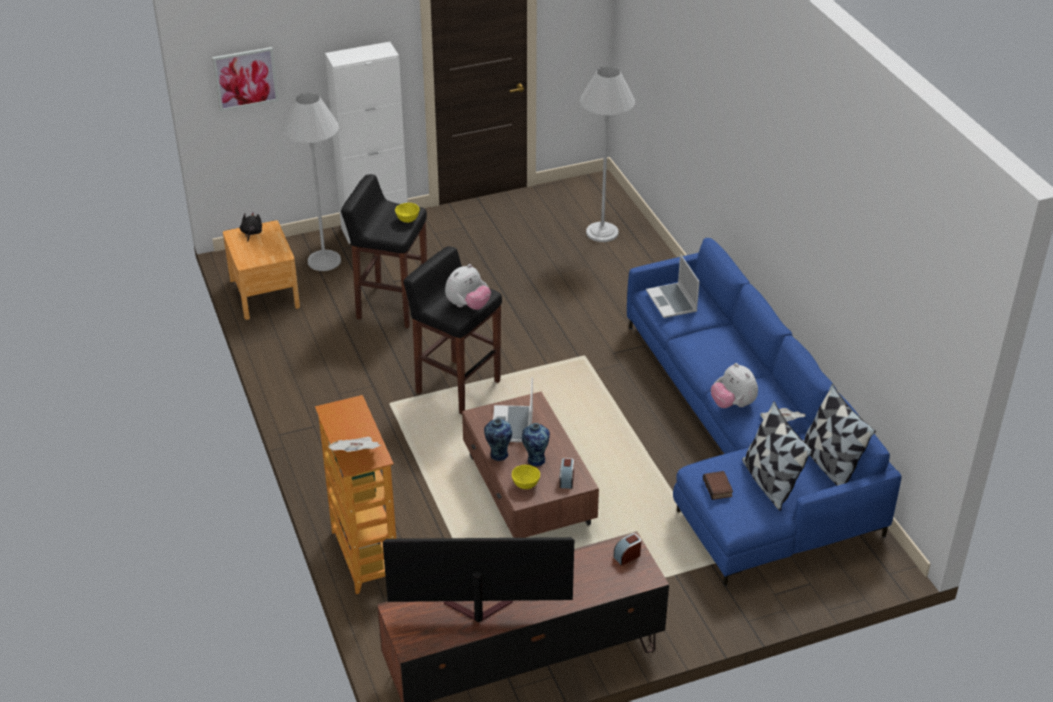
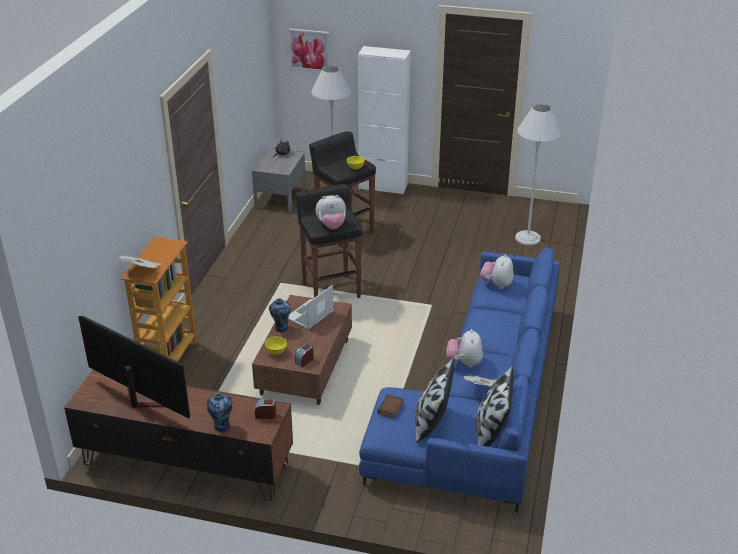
camera: 35 degrees right, 5 degrees down
(264, 293) = (280, 198): brown nightstand -> grey nightstand
(535, 459) = (300, 340): vase -> vase (222, 426)
(672, 302) = (496, 284): laptop -> plush toy

